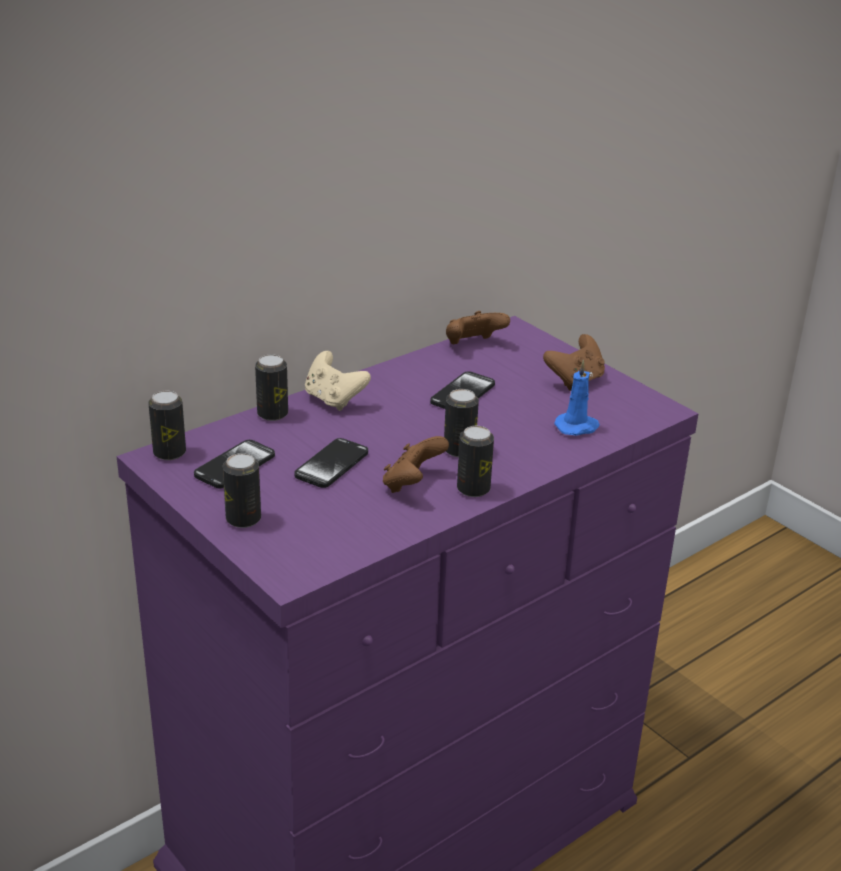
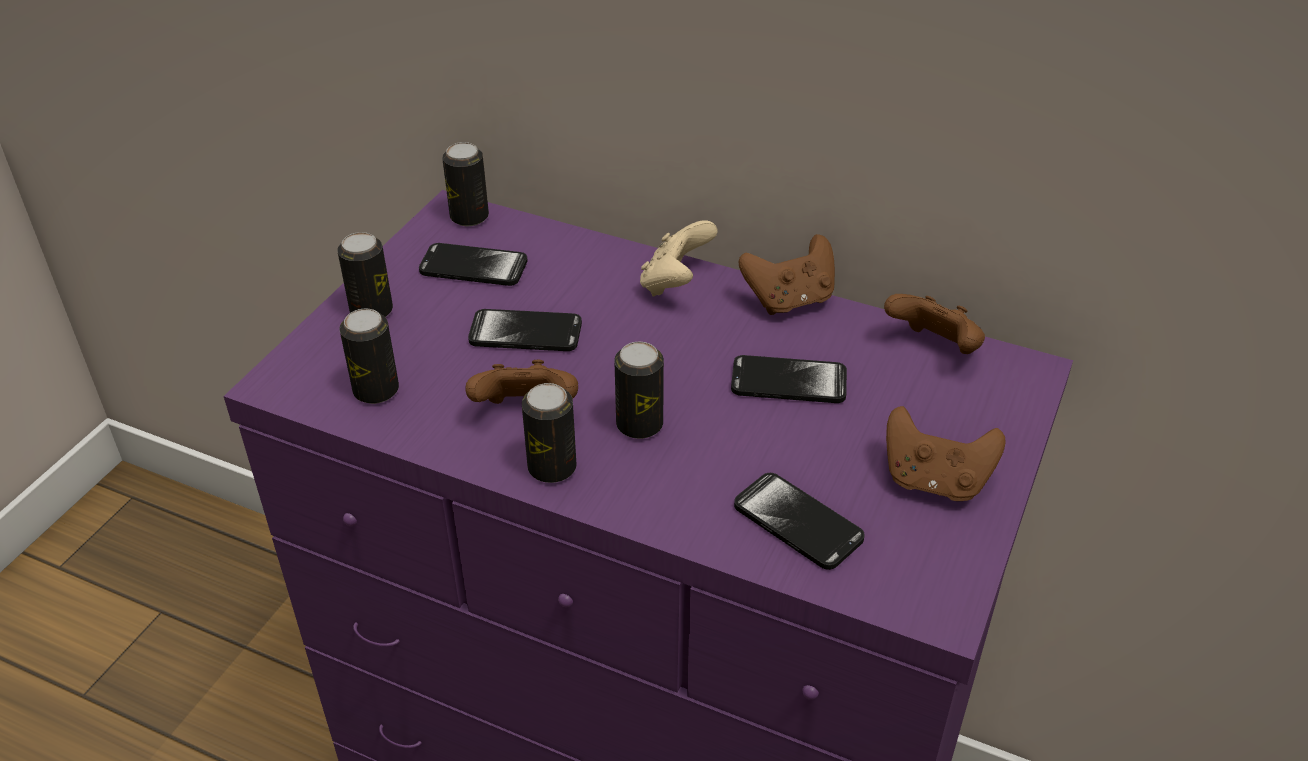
camera: 65 degrees right, 10 degrees up
(272, 414) = (604, 252): can -> can (376, 390)
(389, 370) = (789, 300): none -> brown game controller
(577, 427) = (798, 523): blue candle -> phone

